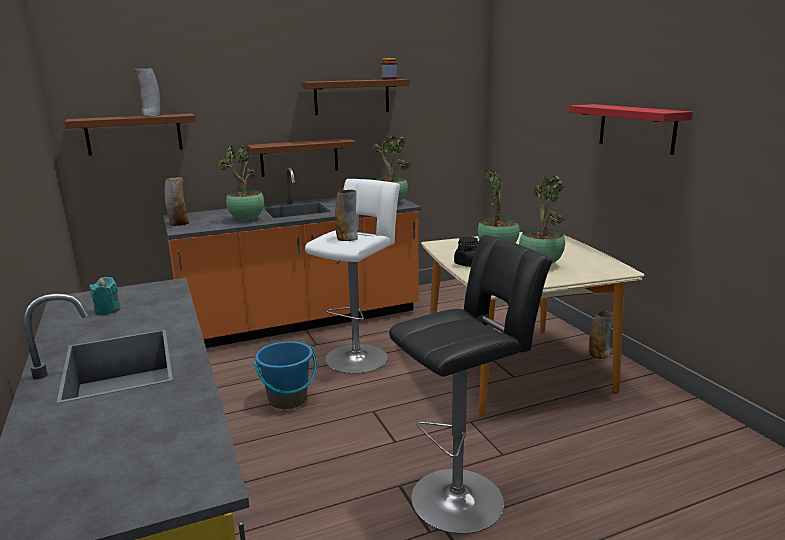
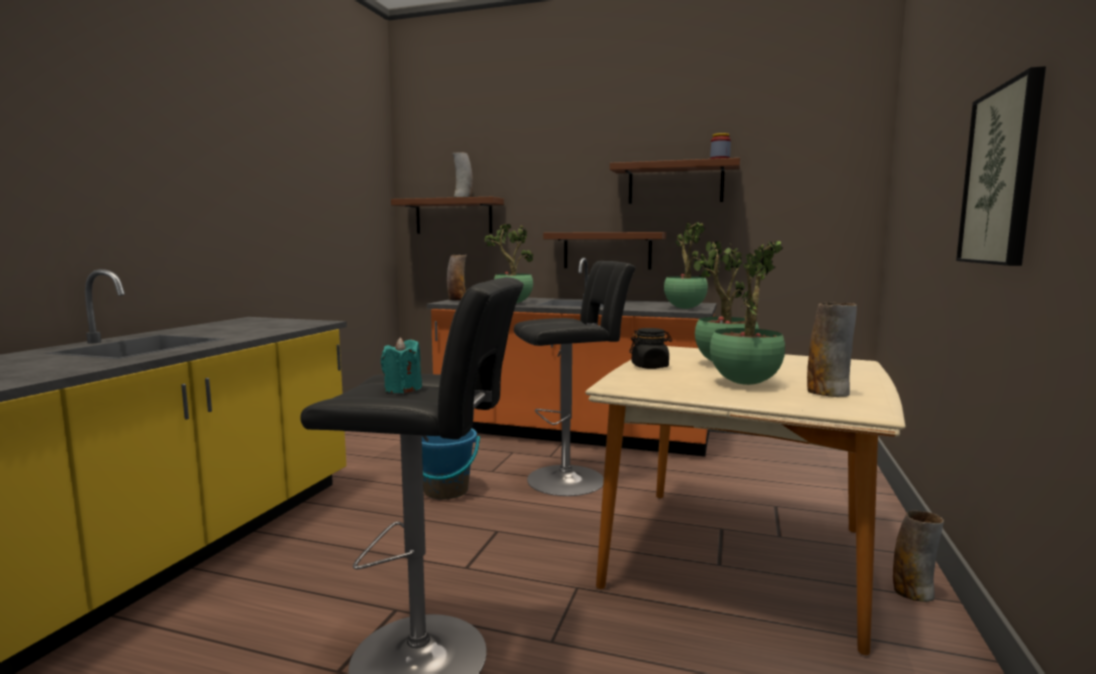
camera: 40 degrees right, 10 degrees down
(108, 310) = (241, 326): turquoise candle -> turquoise candle (402, 389)
(347, 238) = (559, 324): vase -> vase (828, 393)
(359, 356) = (571, 479): white stool -> black stool
(636, 128) = (1002, 176): red shelf -> picture

